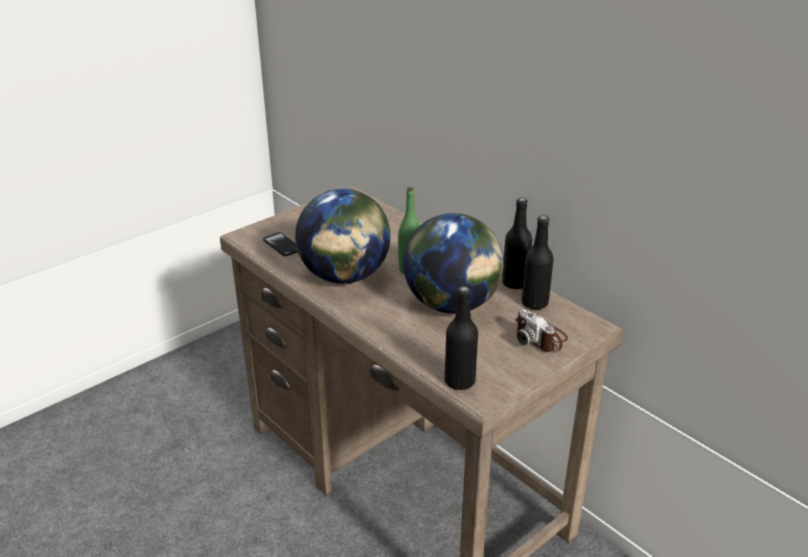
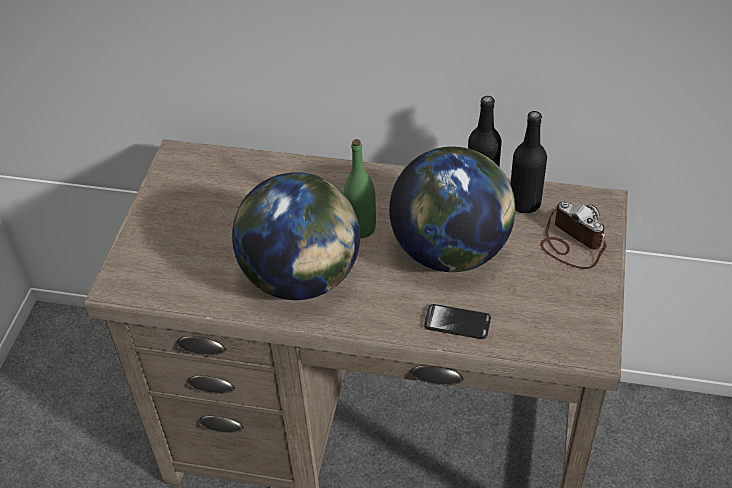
camera: 35 degrees left, 15 degrees up
(282, 245) = (180, 274): phone -> phone (457, 323)
(459, 381) = (555, 343): black bottle -> none
(540, 337) = (571, 243): camera -> camera turned 150 degrees counterclockwise

